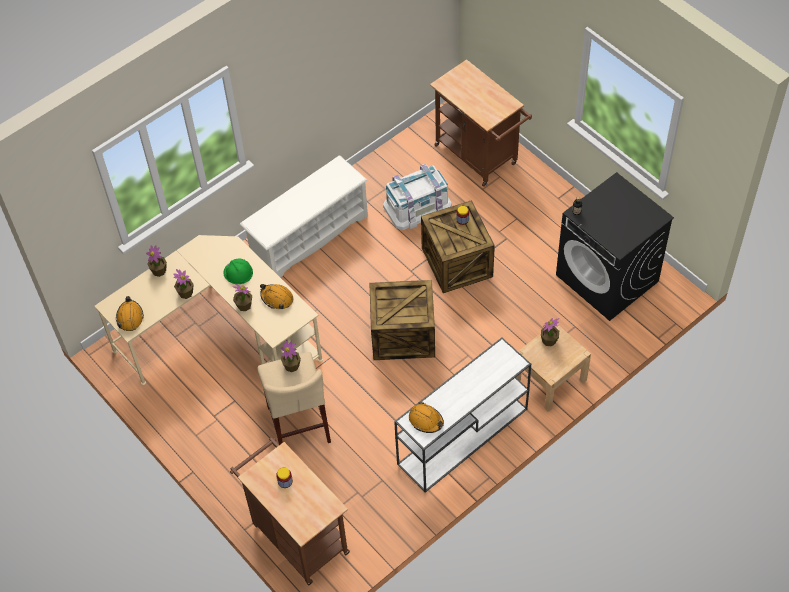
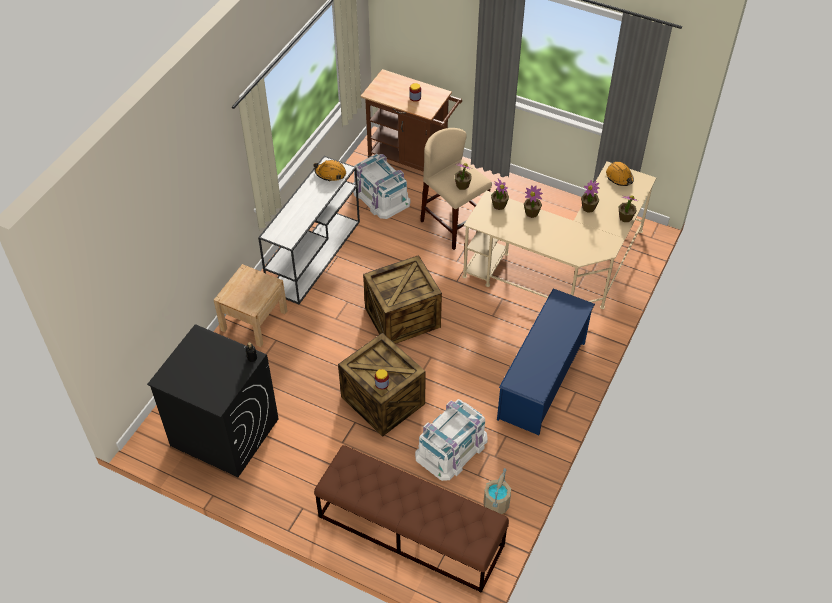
camera: 155 degrees right, 5 degrees down
(238, 272) = (556, 236): green hard hat -> none
(277, 298) = (507, 226): orange hard hat -> none
(309, 236) = (542, 380): white shoe rack -> blue shoe rack
(357, 492) = (381, 196): none -> white storage box
(404, 155) = (496, 504): none -> beige bucket
(479, 157) = (410, 531): brown cart -> brown bench
(549, 340) = (255, 298): potted plant -> potted plant (499, 205)

